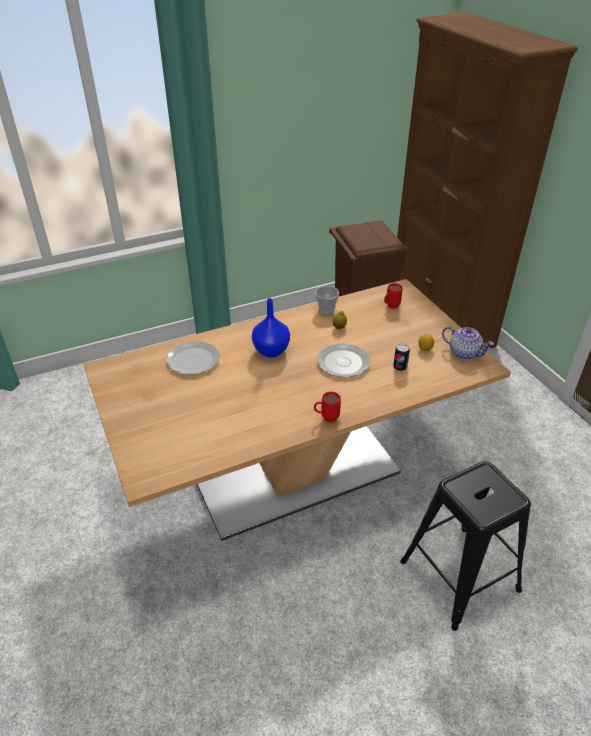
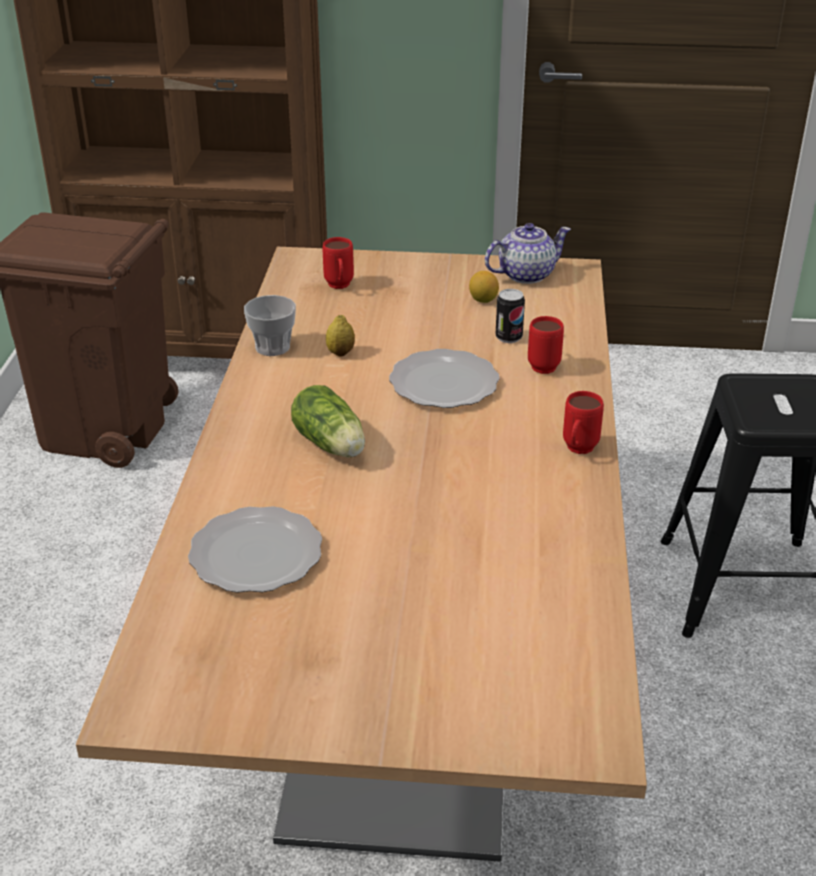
camera: 60 degrees left, 5 degrees down
(272, 351) = (332, 446): blue vase -> lettuce
(386, 384) = (540, 364): none -> red mug

